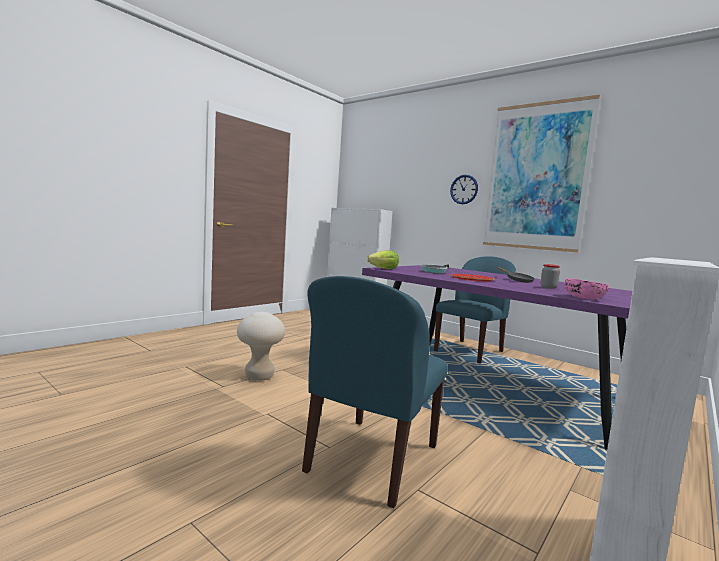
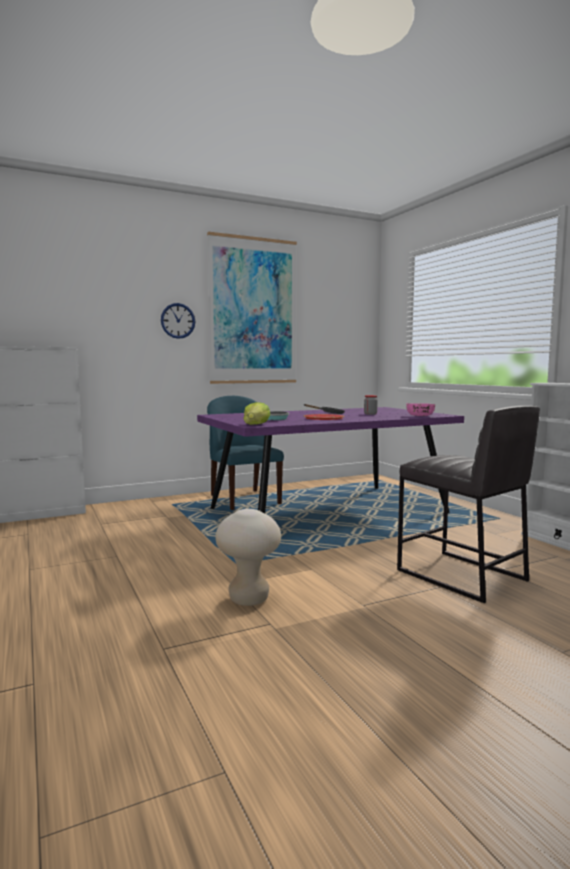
camera: 65 degrees left, 0 degrees up
(371, 460) = (461, 575): blue chair -> grey stool

